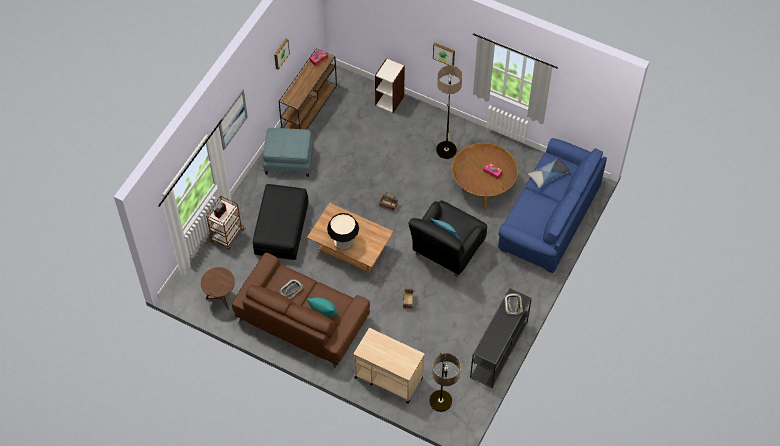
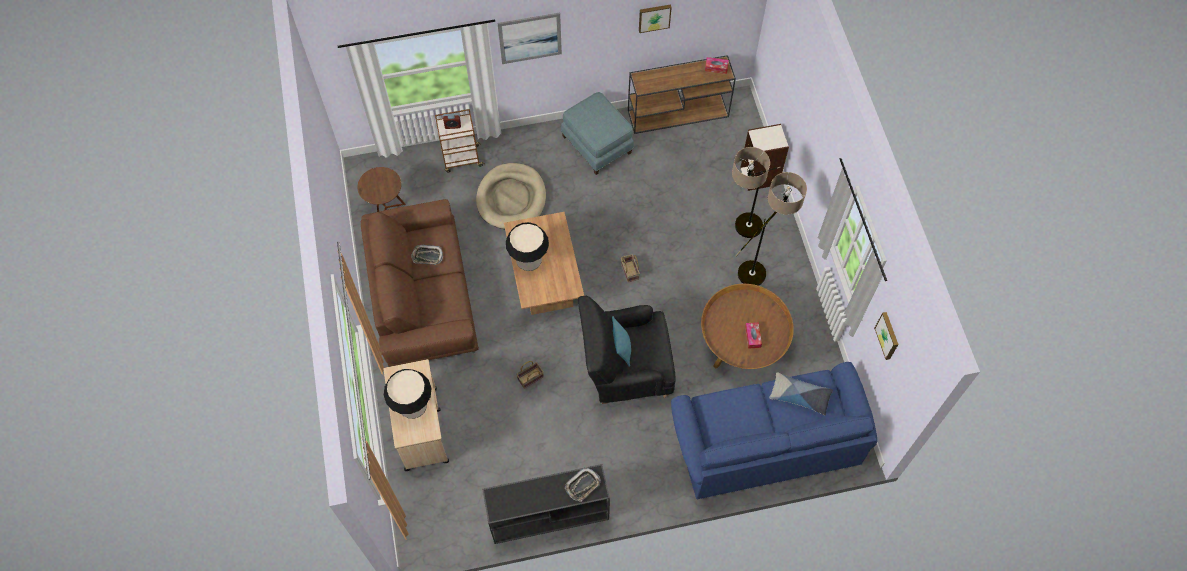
camera: 50 degrees right, 5 degrees up
(281, 229) = (511, 198): black ottoman -> beige dog bed
(323, 313) = (425, 306): turquoise pillow -> none
(391, 354) = (412, 405): none -> table lamp
(441, 409) = (425, 511): floor lamp -> floor lamp (741, 233)
(444, 53) = (820, 163): picture -> picture (888, 335)

